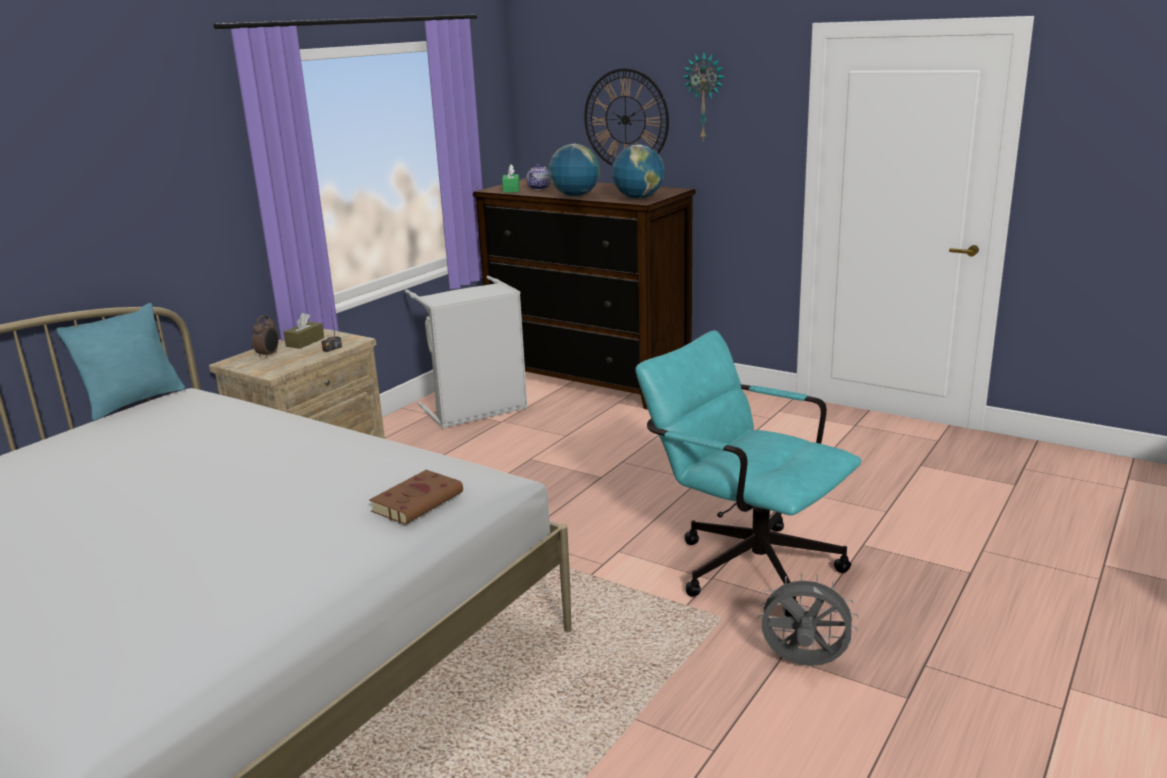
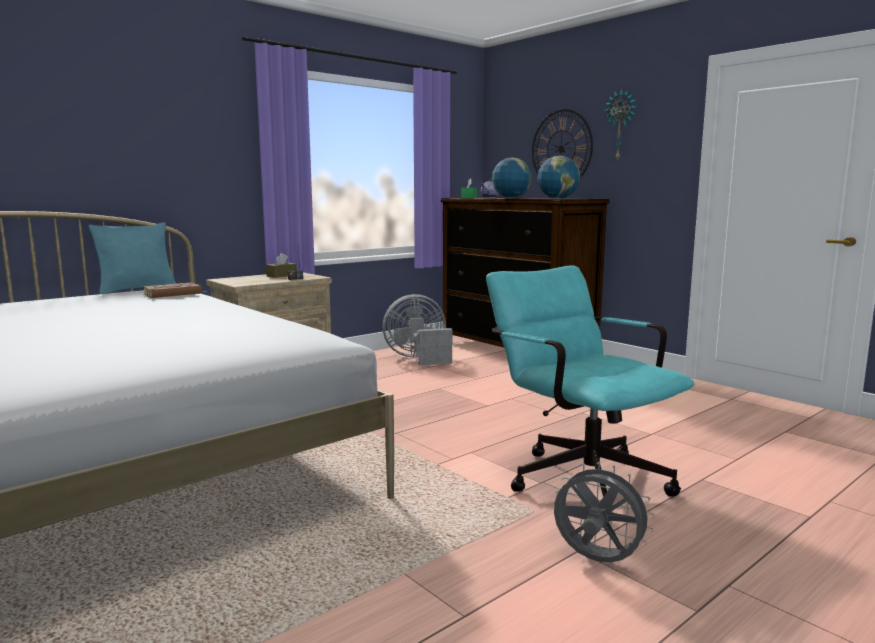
camera: 15 degrees right, 10 degrees down
(269, 355) = (250, 278): alarm clock -> none
(419, 501) = (251, 339): brown book -> brown book (174, 294)
(476, 411) = (418, 359): grey laundry basket -> grey fan

